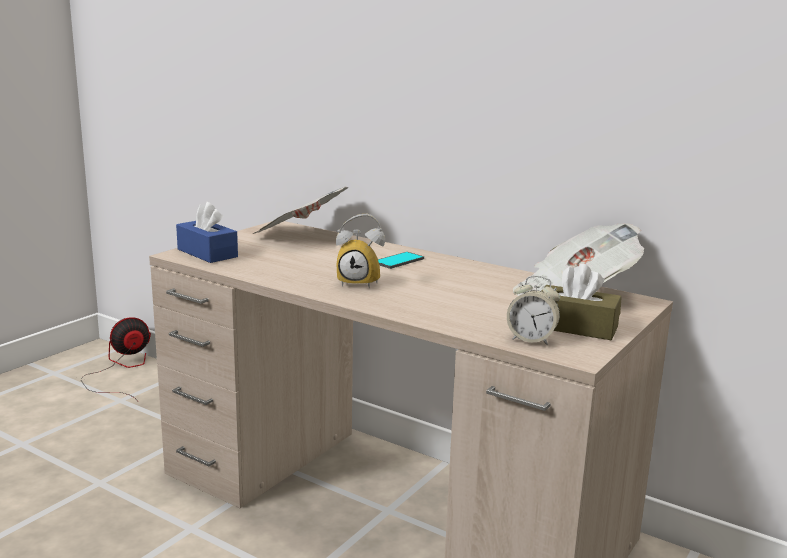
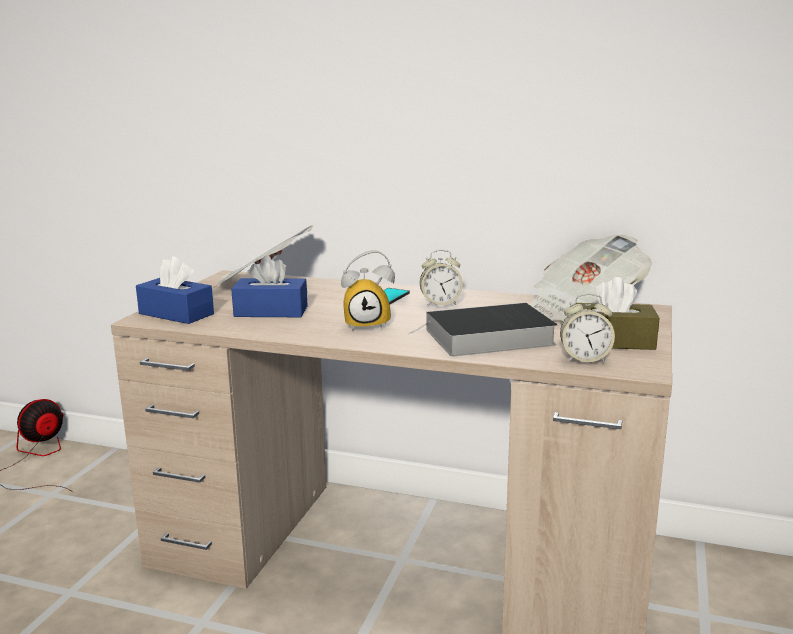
camera: 15 degrees left, 0 degrees up
(287, 260) = (271, 311): none -> blue tissue box
(443, 272) = (440, 304): none -> alarm clock
(456, 308) = (486, 338): none -> book

